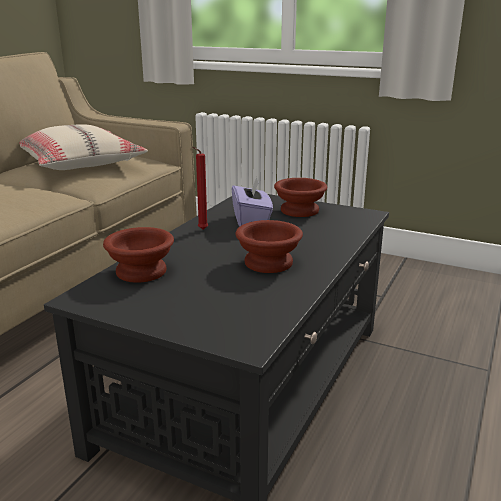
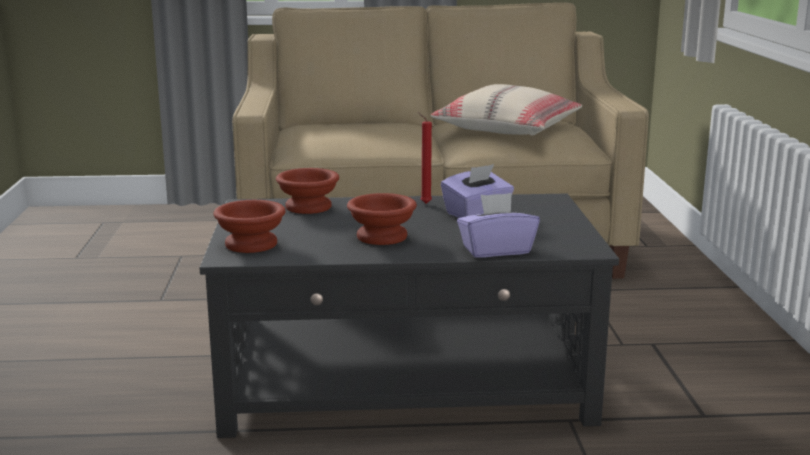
camera: 60 degrees right, 5 degrees down
(301, 210) = (545, 224): brown bowl -> brown bowl (253, 245)
(343, 236) = (496, 250): none -> purple tissue box

